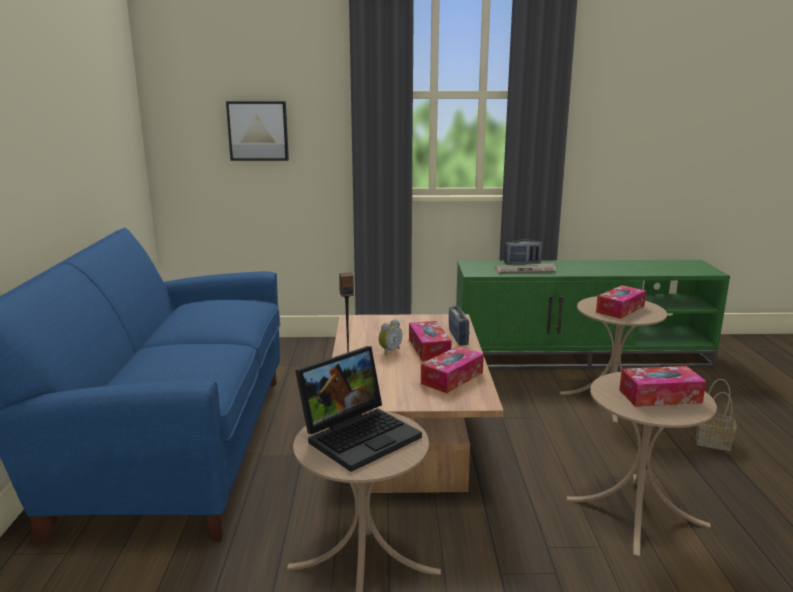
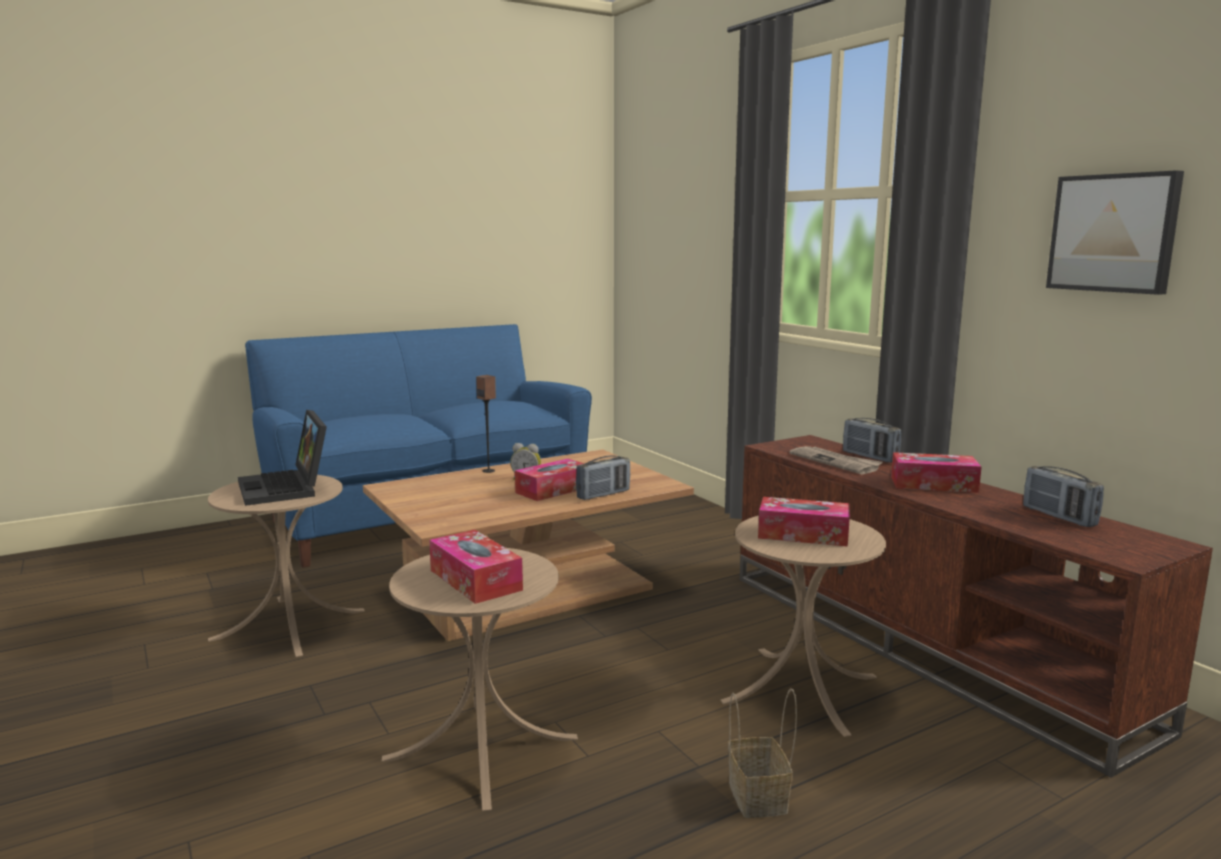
camera: 60 degrees right, 5 degrees down
(258, 131) = (680, 242): picture -> picture (1114, 233)
(360, 435) = (287, 488): laptop -> laptop turned 45 degrees clockwise
(452, 378) = (483, 509): tissue box -> tissue box (933, 484)
(581, 356) = (923, 644): green tv stand -> brown tv stand
(651, 264) = (1059, 517): none -> radio

